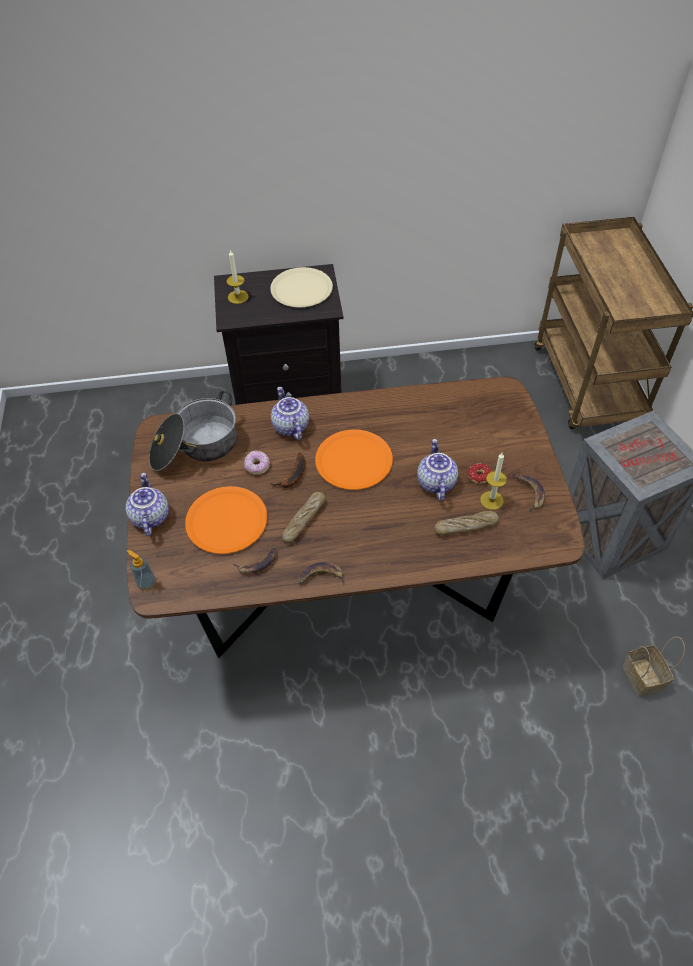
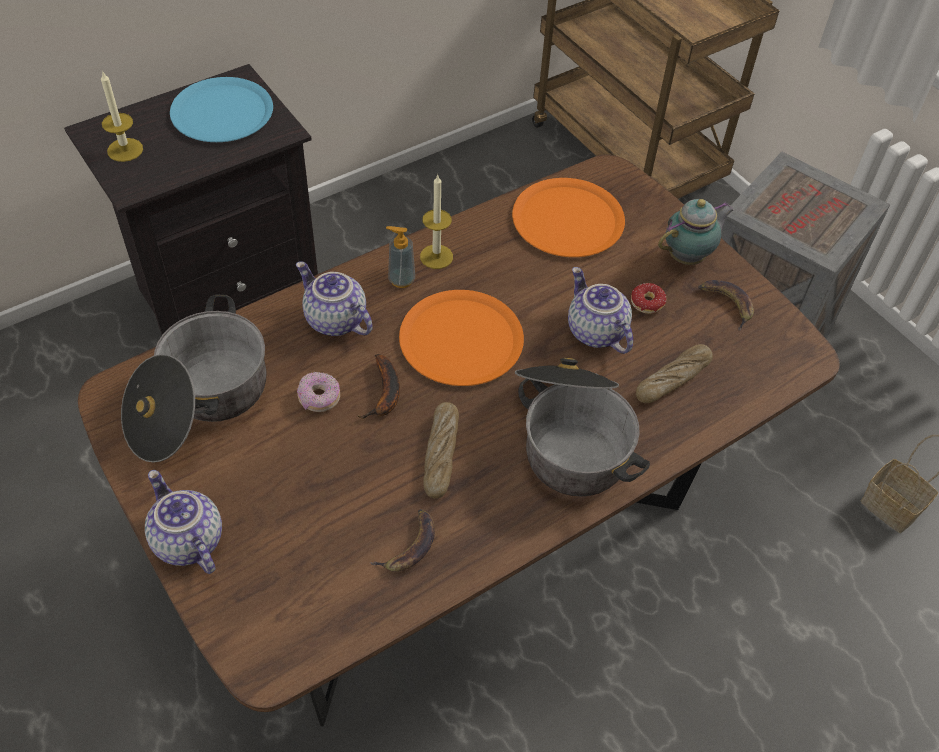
camera: 30 degrees left, 0 degrees up
(146, 582) = (245, 651): soap dispenser -> soap dispenser (401, 280)
(226, 520) = (320, 499): orange plate -> orange plate (567, 219)
(301, 289) = (222, 112): beige plate -> blue plate
(321, 577) = (518, 530): banana -> none
(383, 538) = (571, 437): none -> cooking pot
(491, 500) = (684, 330): candle -> candle (436, 256)
(524, 457) = (688, 256): none -> teapot

